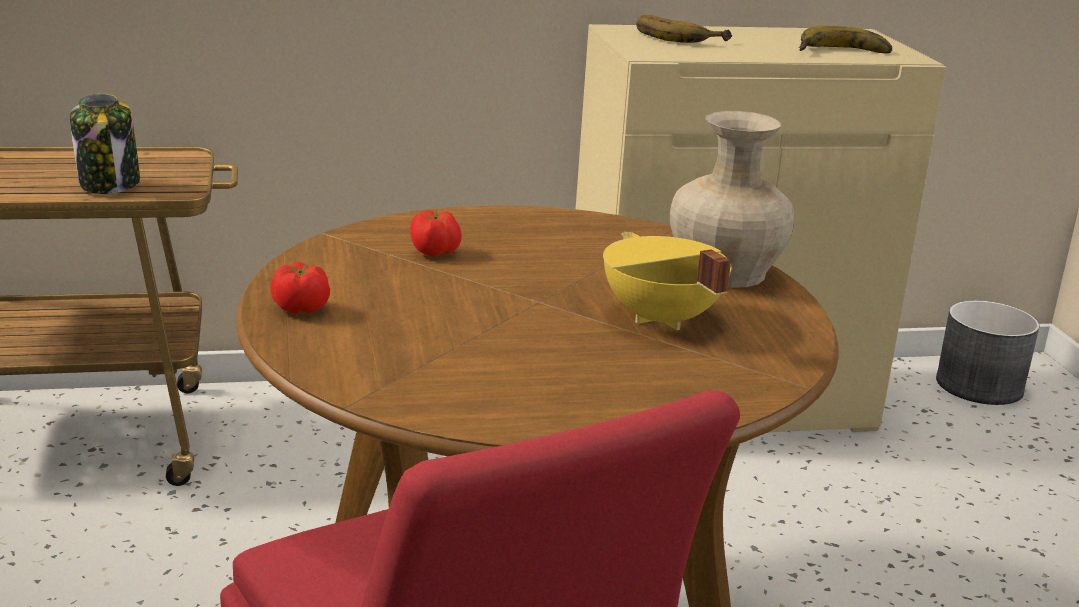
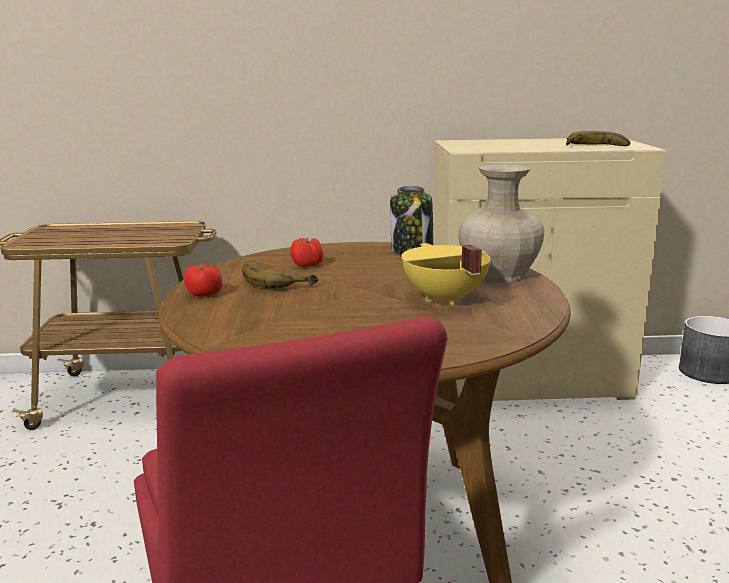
camera: 10 degrees right, 5 degrees down
(109, 184) = (135, 239): jar -> jar (412, 250)
(679, 37) = (489, 143): banana -> banana (278, 280)

